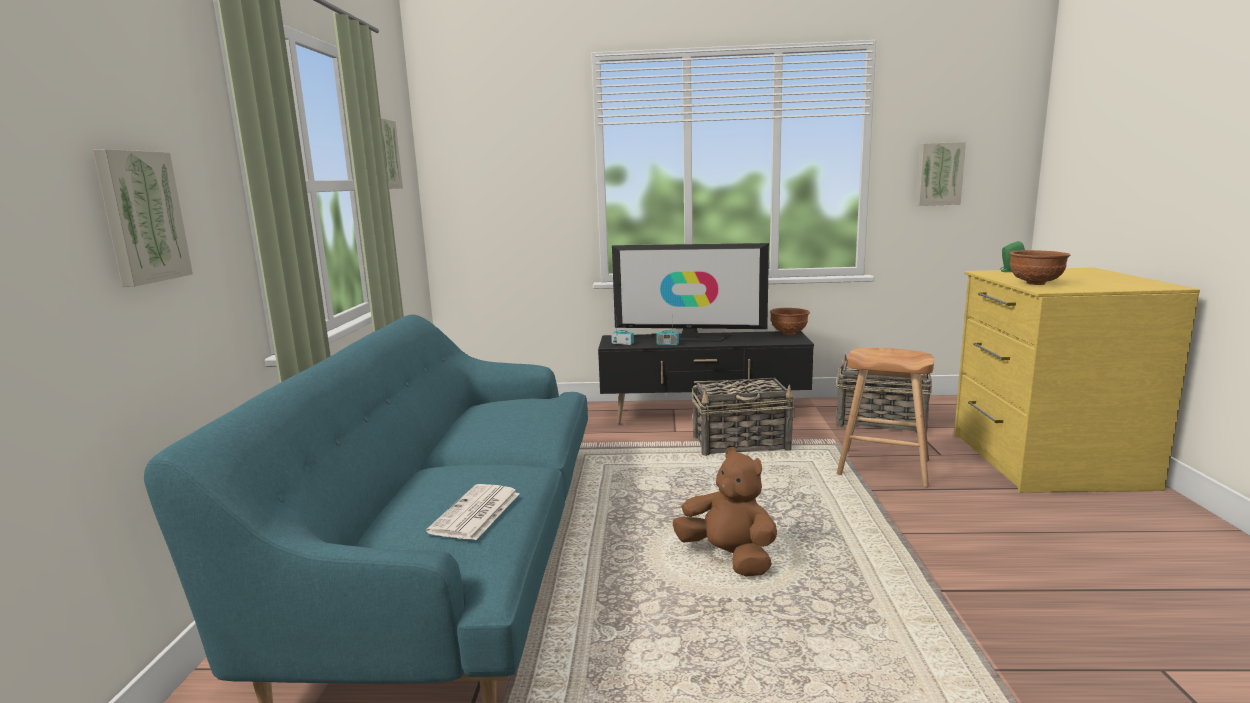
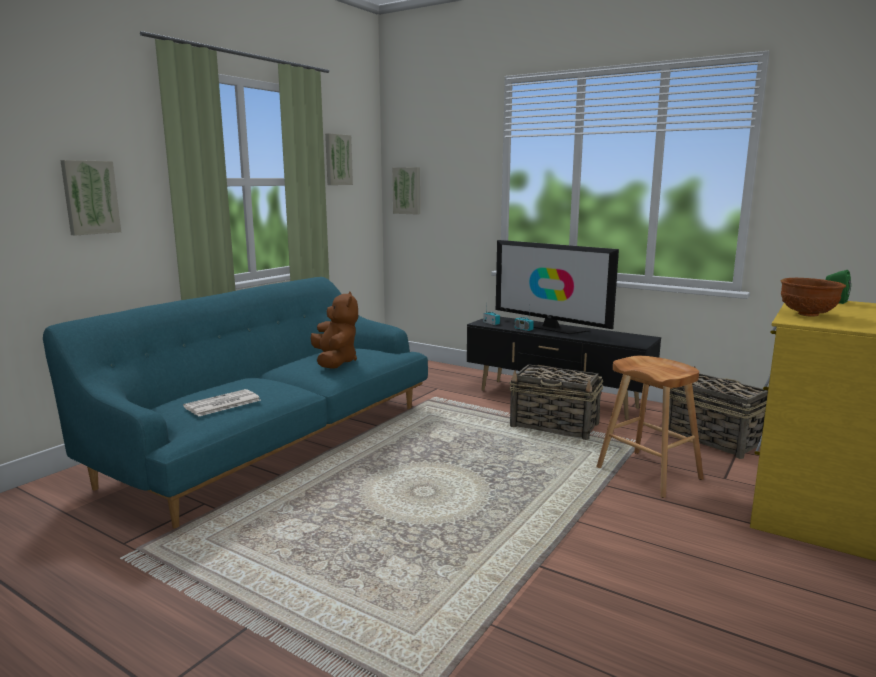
camera: 30 degrees right, 0 degrees up
(728, 557) = (422, 494): brown plush toy -> brown plush toy (335, 362)
(789, 333) = (644, 337): brown bowl -> none
(939, 174) = (836, 192): picture -> picture (407, 190)

